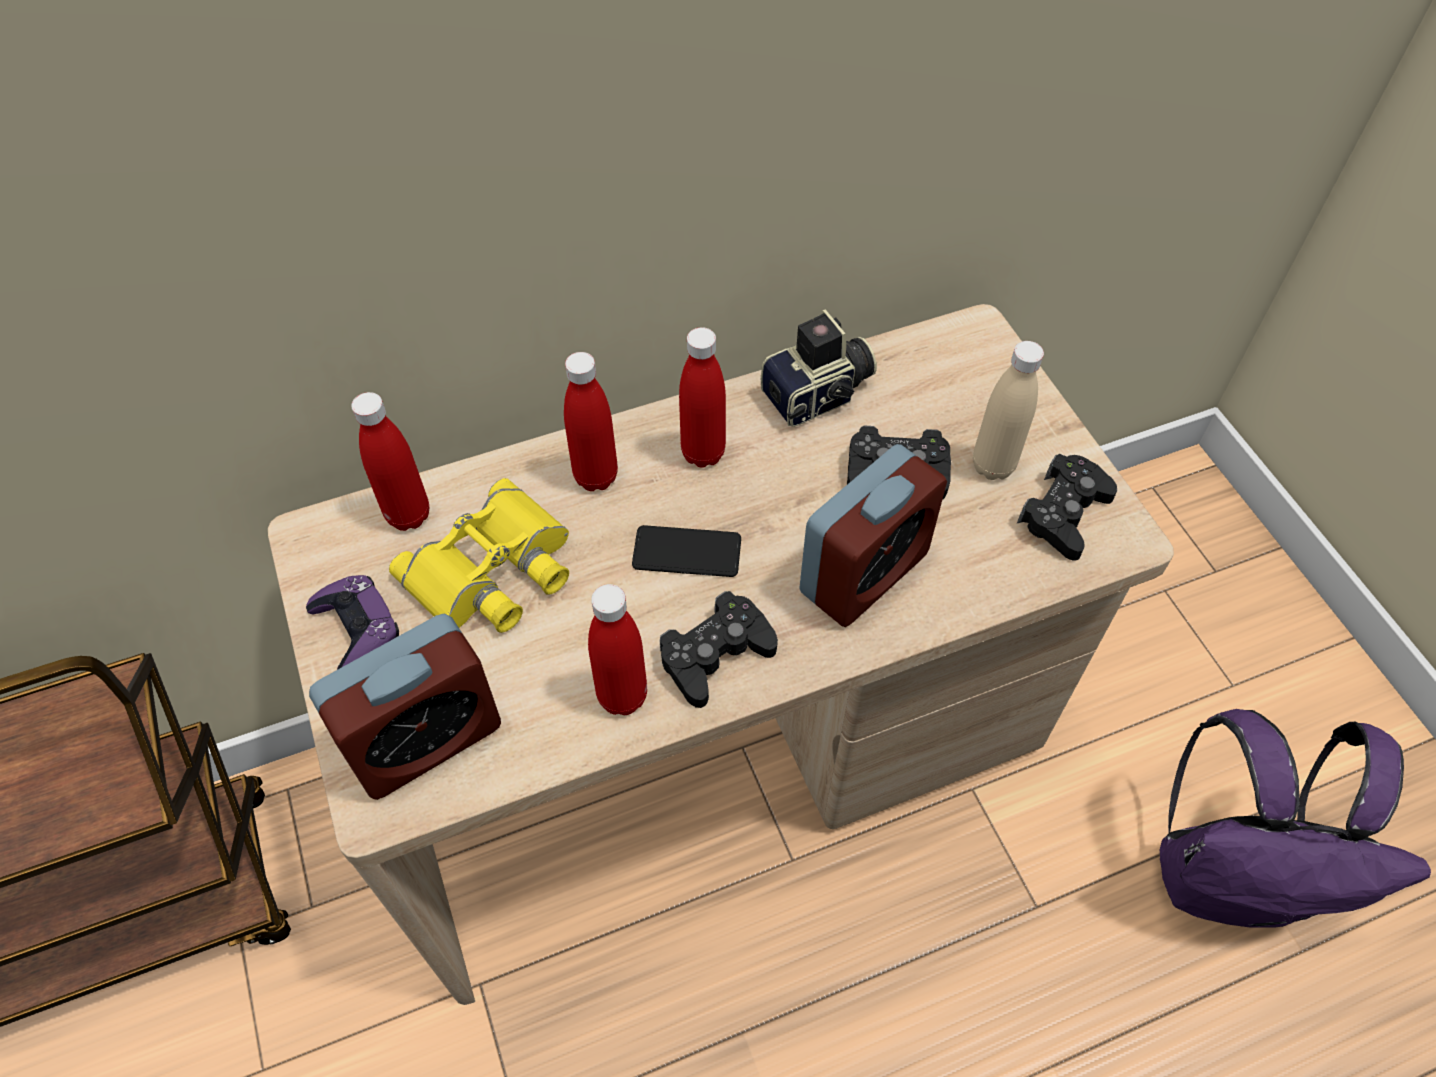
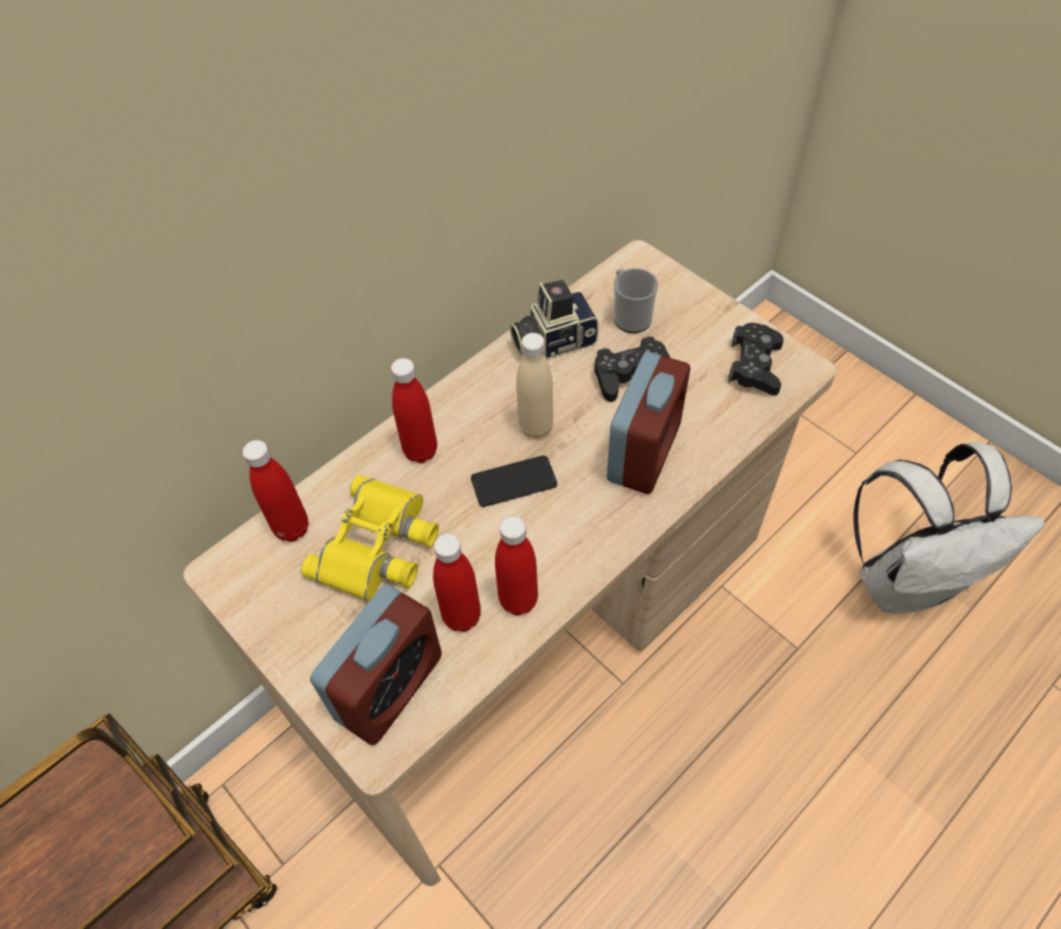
camera: 20 degrees left, 0 degrees up
(357, 628) = (295, 626): purple game controller -> none
(703, 453) = (490, 407): red bottle -> red bottle (461, 616)
(715, 655) = (570, 546): black game controller -> none
(819, 395) = (552, 340): camera -> camera turned 150 degrees counterclockwise
(931, 397) = (630, 316): none -> mug
(993, 466) = (693, 349): beige bottle -> beige bottle (535, 427)
(1228, 878) = (907, 580): purple backpack -> white backpack

